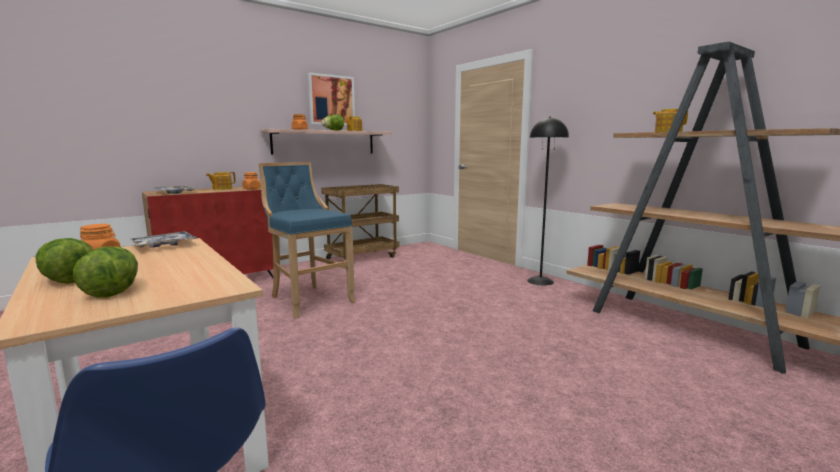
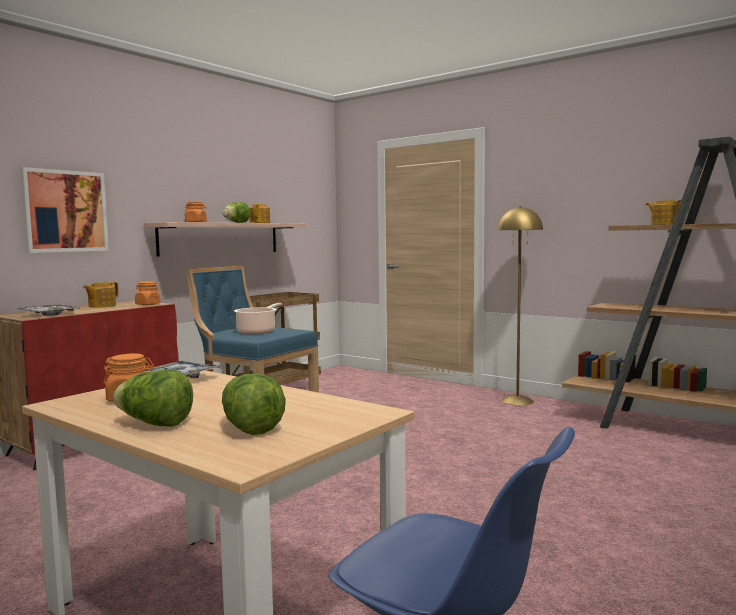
camera: 15 degrees left, 5 degrees down
(308, 212) = (257, 331): none -> cooking pot
(331, 100) = (228, 183): picture -> picture (65, 211)
(540, 281) = (517, 401): black floor lamp -> yellow floor lamp

